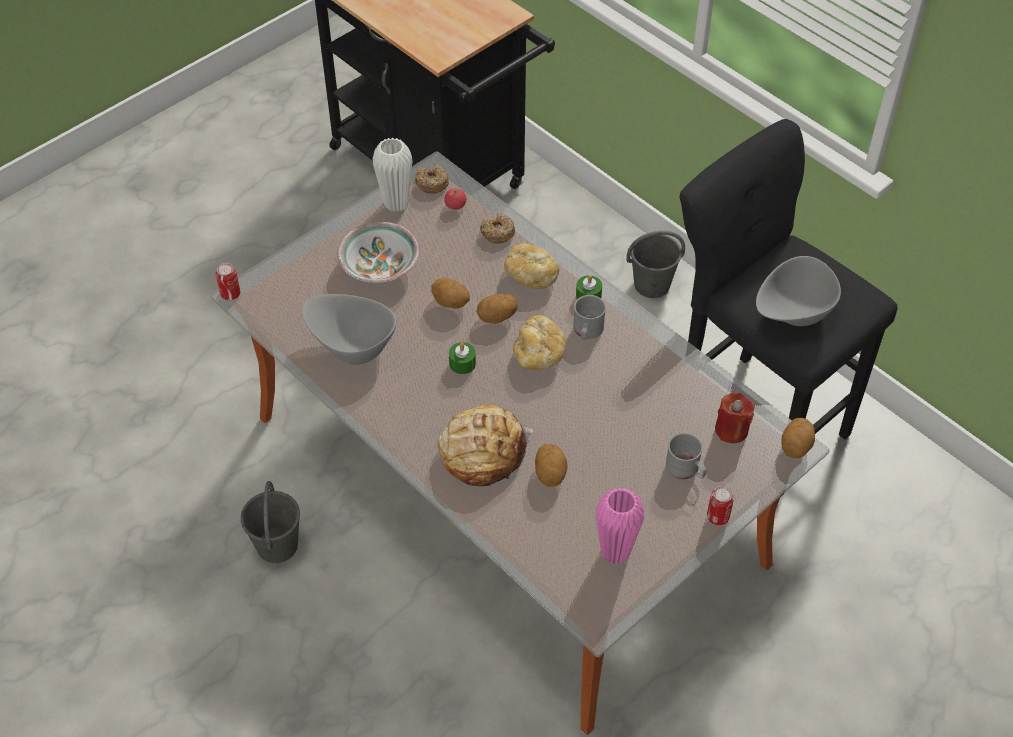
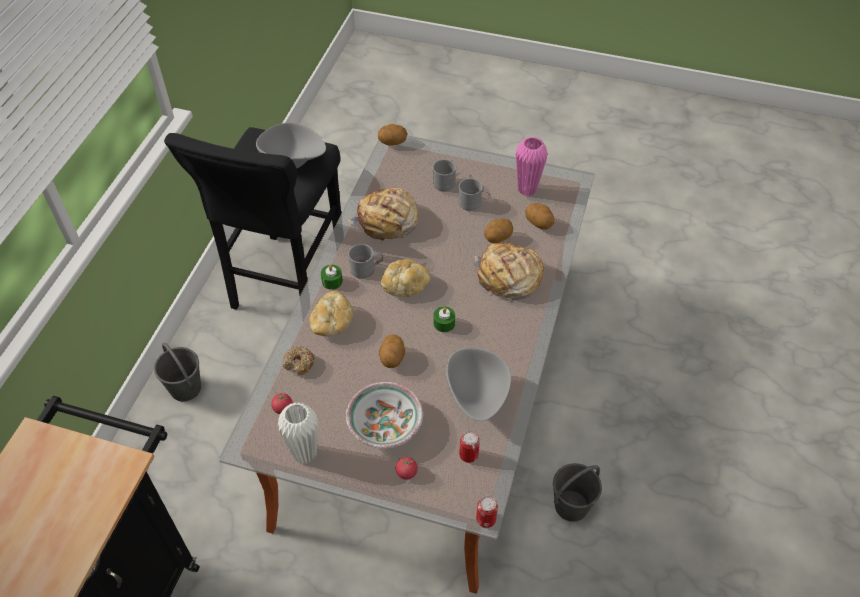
camera: 120 degrees left, 0 degrees up
(320, 261) = (406, 472): none -> tomato
(432, 183) = (265, 439): donut -> none
(497, 318) = (388, 323): potato -> potato (539, 223)
(635, 478) = (469, 200): none -> grey mug
(648, 380) = (387, 222): none -> bread
(718, 517) = (467, 157): can -> can (468, 455)
(731, 430) = (400, 172): red candle -> none

